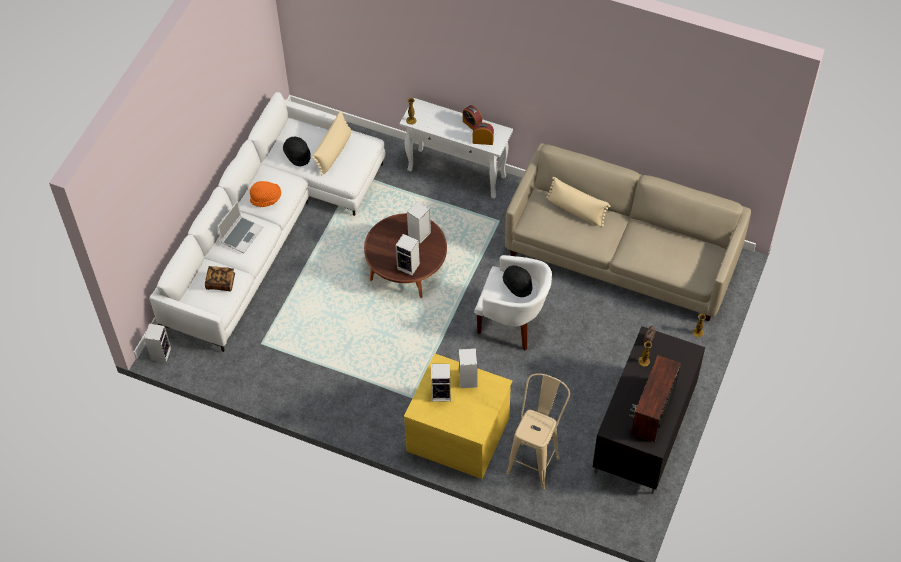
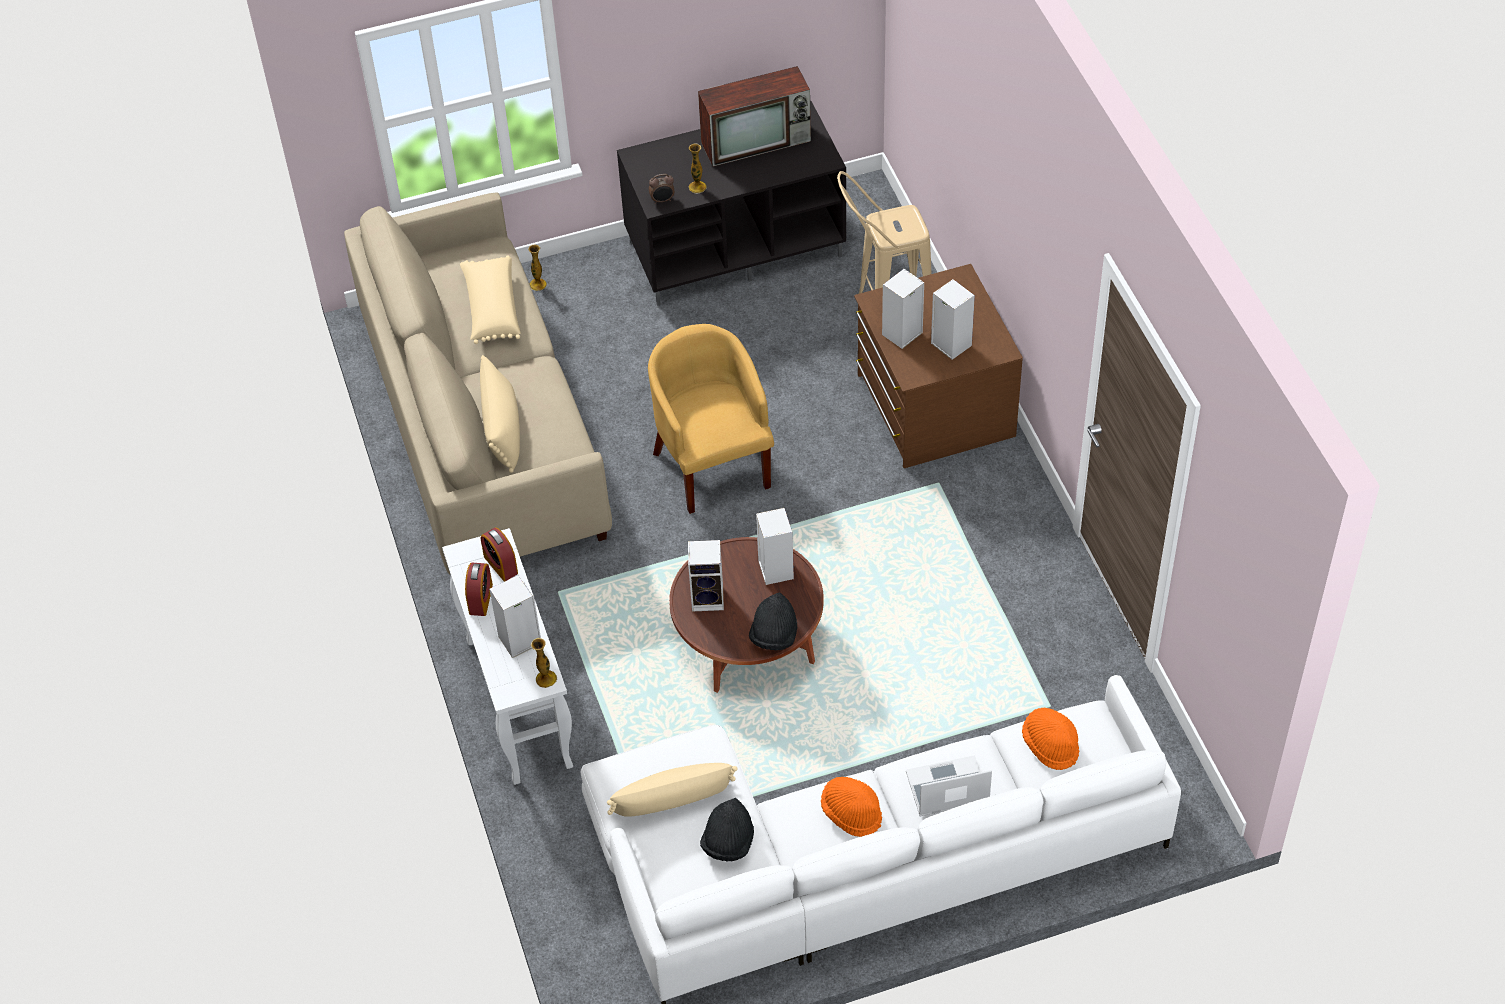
camera: 130 degrees left, 5 degrees down
(161, 353) = (1199, 812): speaker -> speaker (519, 641)
(220, 282) = (1050, 745): book -> orange hat
(459, 433) = (933, 406): yellow dresser -> brown dresser
(513, 321) = (712, 464): white armchair -> yellow armchair
(517, 284) = (692, 409): black hat -> black hat (774, 635)
(656, 251) = (491, 309): none -> beige pillow

